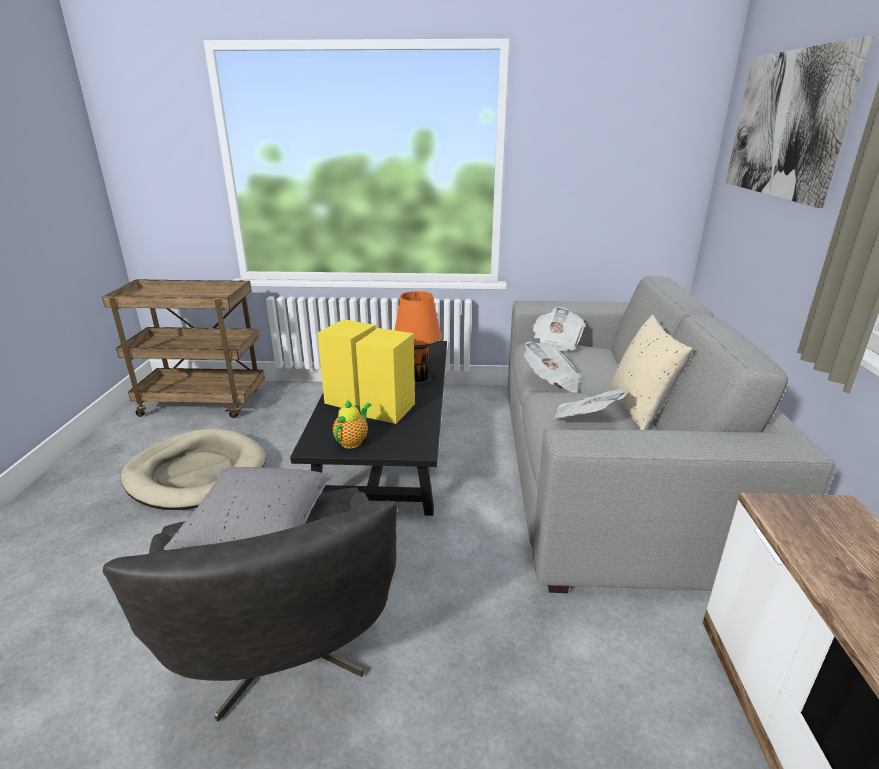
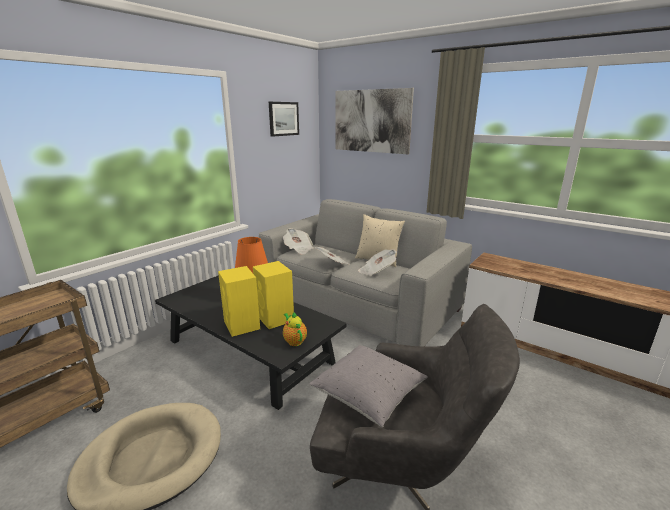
camera: 55 degrees left, 5 degrees down
(623, 117) = (283, 119): none -> picture

